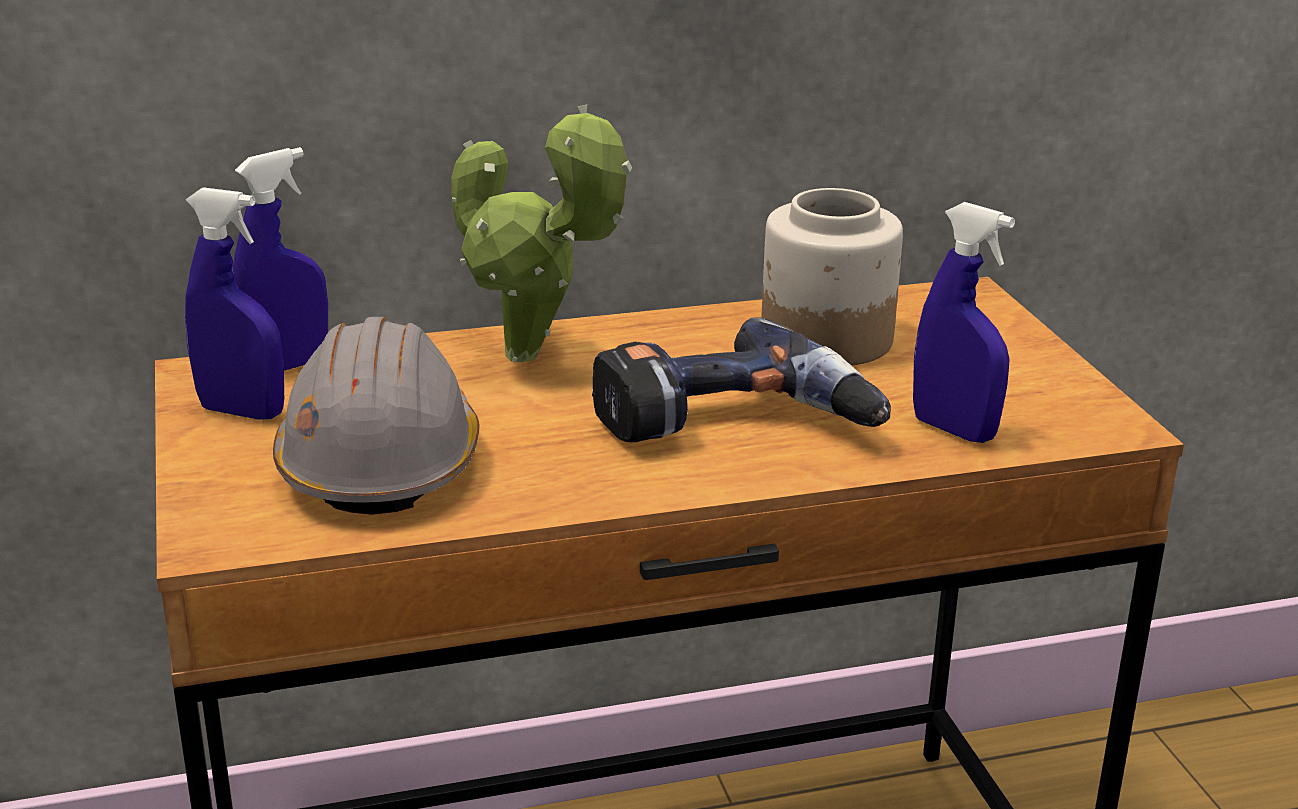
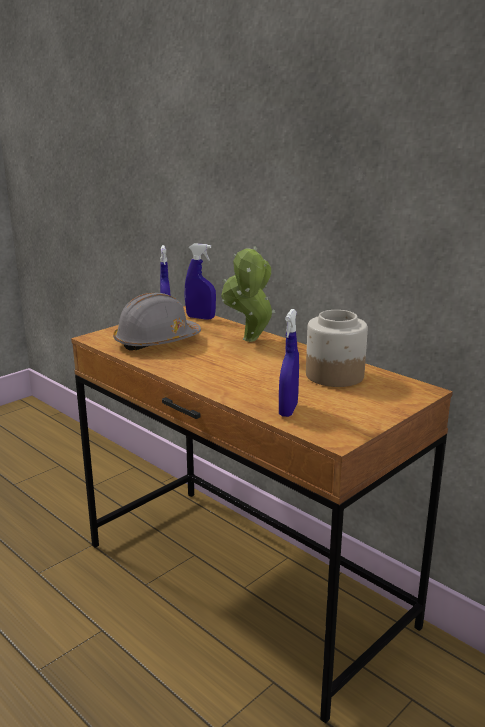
camera: 60 degrees right, 5 degrees down
(735, 430) = (238, 377): power drill -> none

